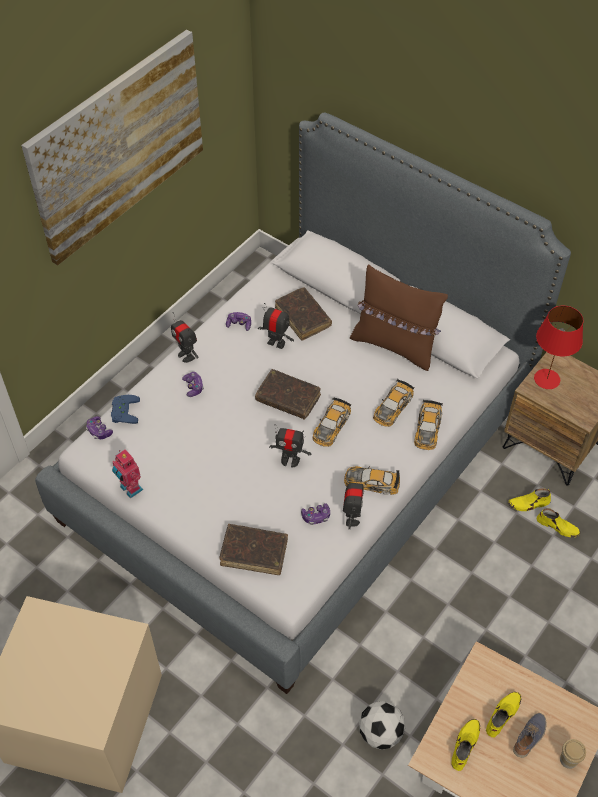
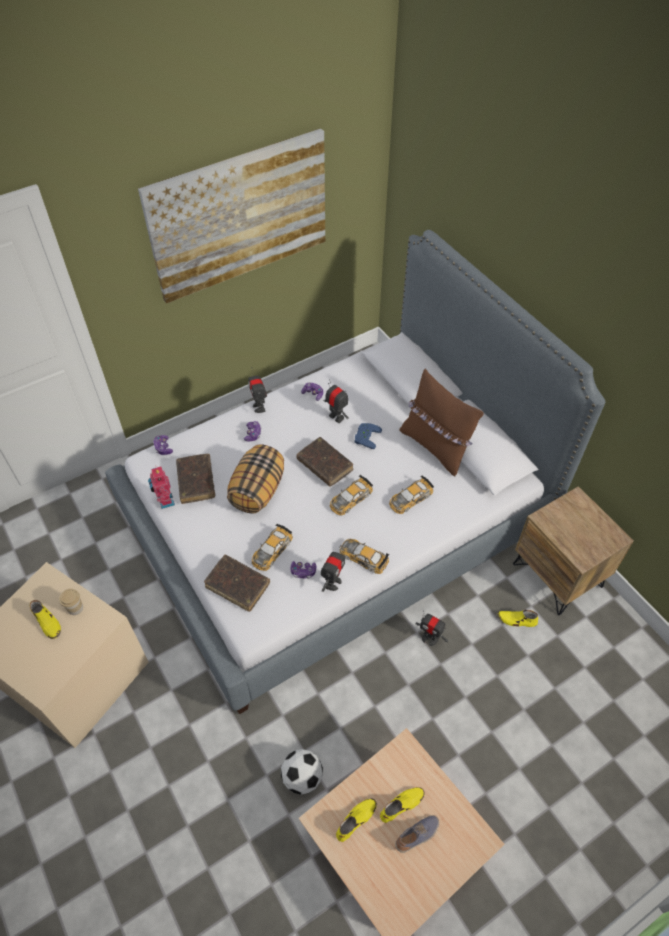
camera: 20 degrees right, 0 degrees up
(123, 411) = (189, 437): blue game controller -> blue game controller (365, 436)
(227, 447) = (257, 490): none -> pillow
(290, 460) = (303, 517): toy robot -> toy robot (429, 638)
(303, 317) = (367, 402): brown book -> brown book (196, 482)
(427, 428) = (433, 526): toy car -> toy car (271, 550)
(547, 379) = (561, 514): red table lamp -> none
(557, 526) = (535, 649): yellow shoe -> yellow shoe (48, 622)
(568, 760) = (445, 870): cup -> cup (75, 608)

